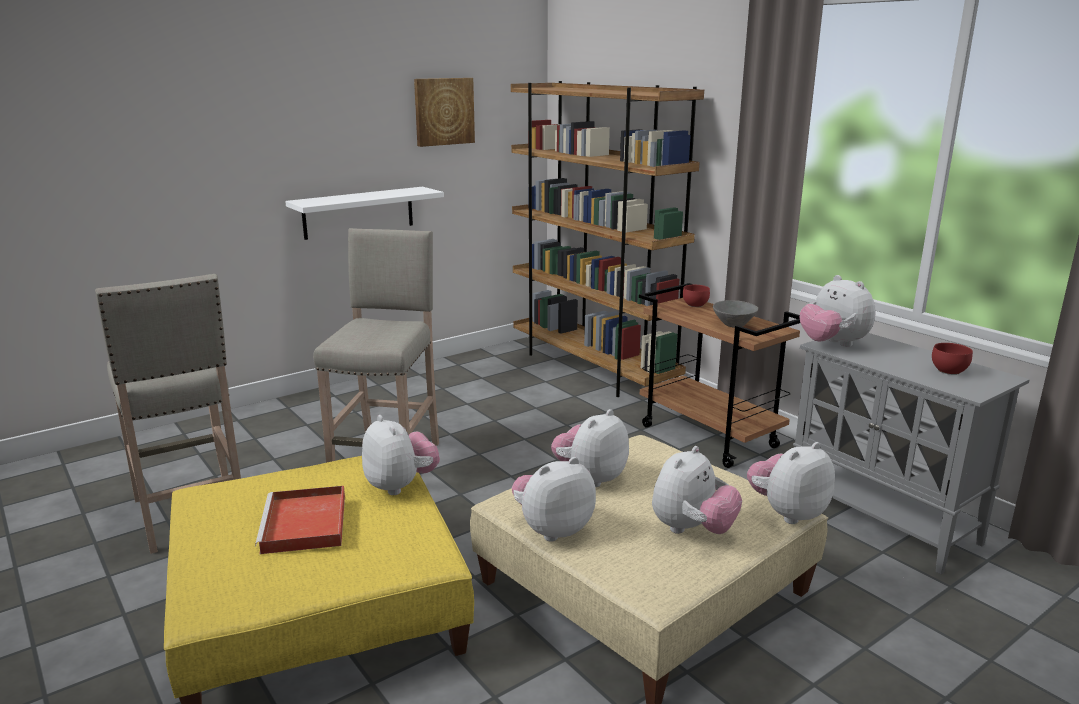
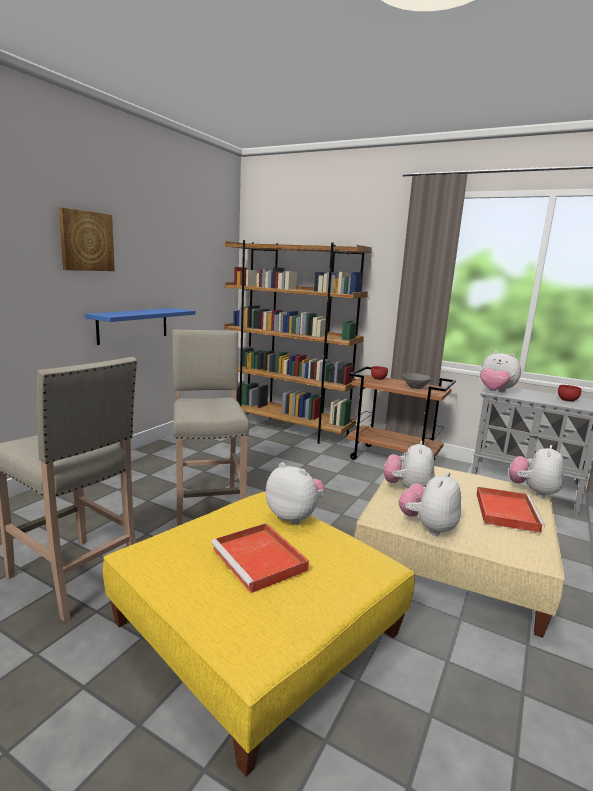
camera: 25 degrees left, 5 degrees down
(358, 212) = (133, 325): white shelf -> blue shelf
(443, 111) = (185, 256): picture -> picture (86, 241)
(692, 530) = (505, 511): plush toy -> red tray

